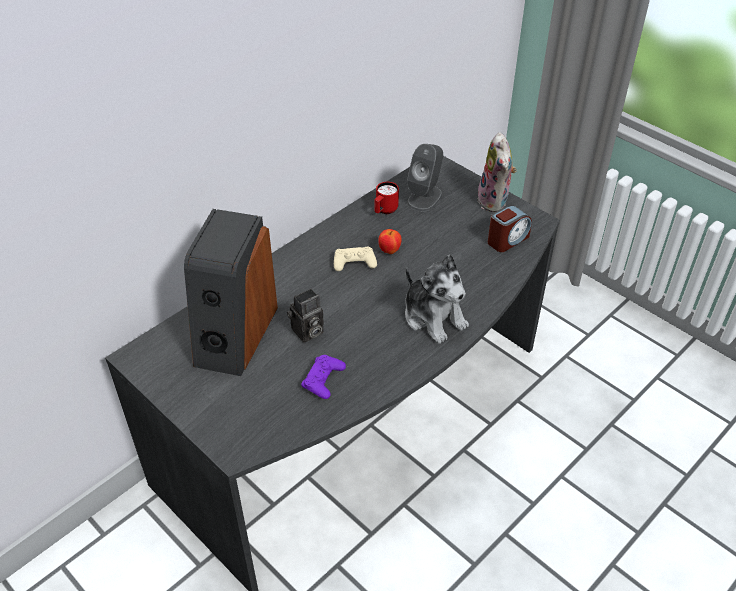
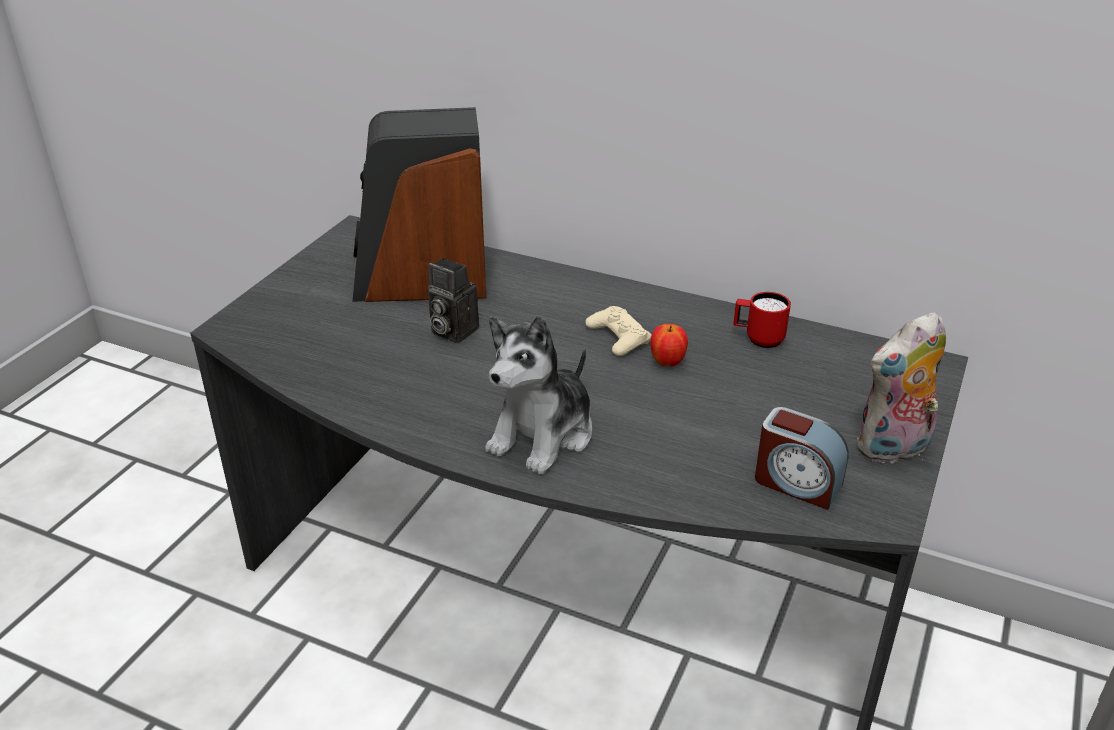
camera: 70 degrees right, 10 degrees down
(323, 379) = (369, 363): purple game controller -> none
(425, 198) = (827, 370): grey speaker -> none

